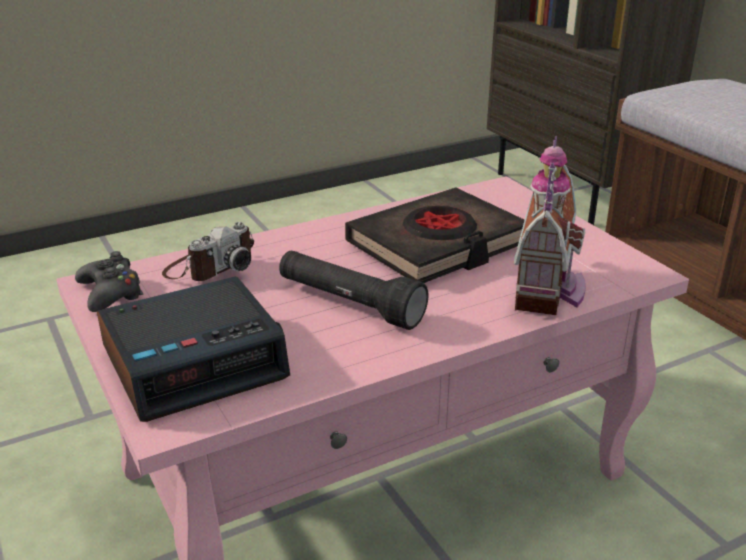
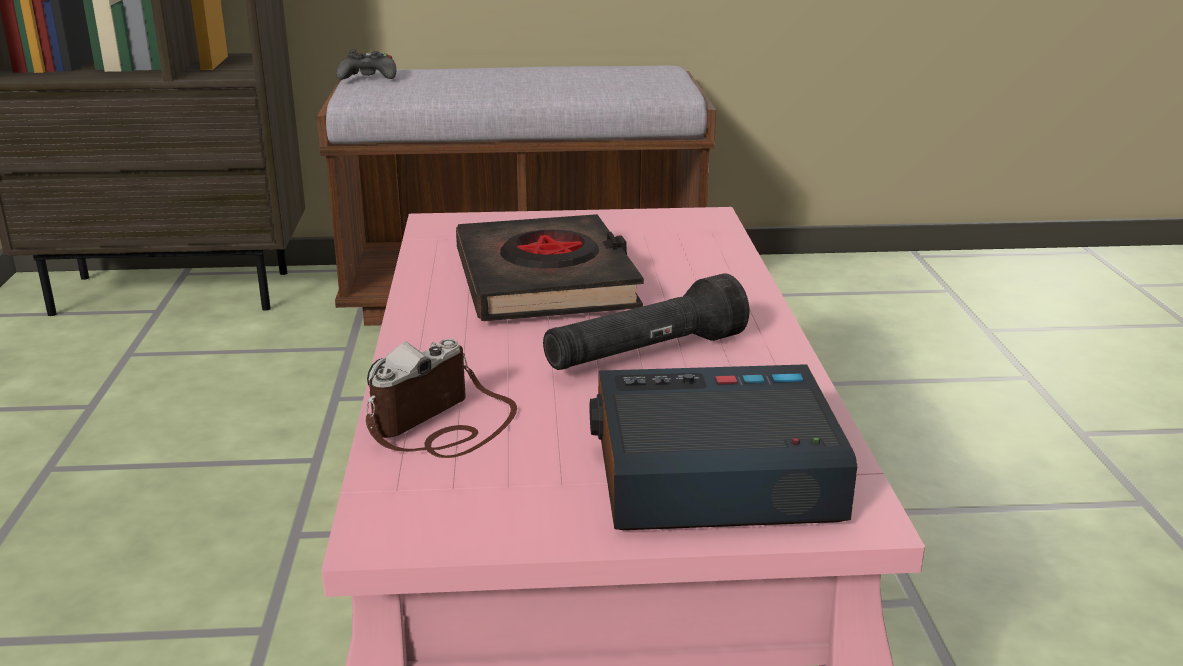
camera: 65 degrees left, 5 degrees down
(110, 293) = (441, 519): black game controller -> black game controller (368, 77)
(195, 361) = (711, 474): alarm clock -> alarm clock turned 90 degrees counterclockwise
(210, 267) = (442, 425): camera -> camera turned 120 degrees counterclockwise
(550, 290) = (703, 258): toy house -> none

